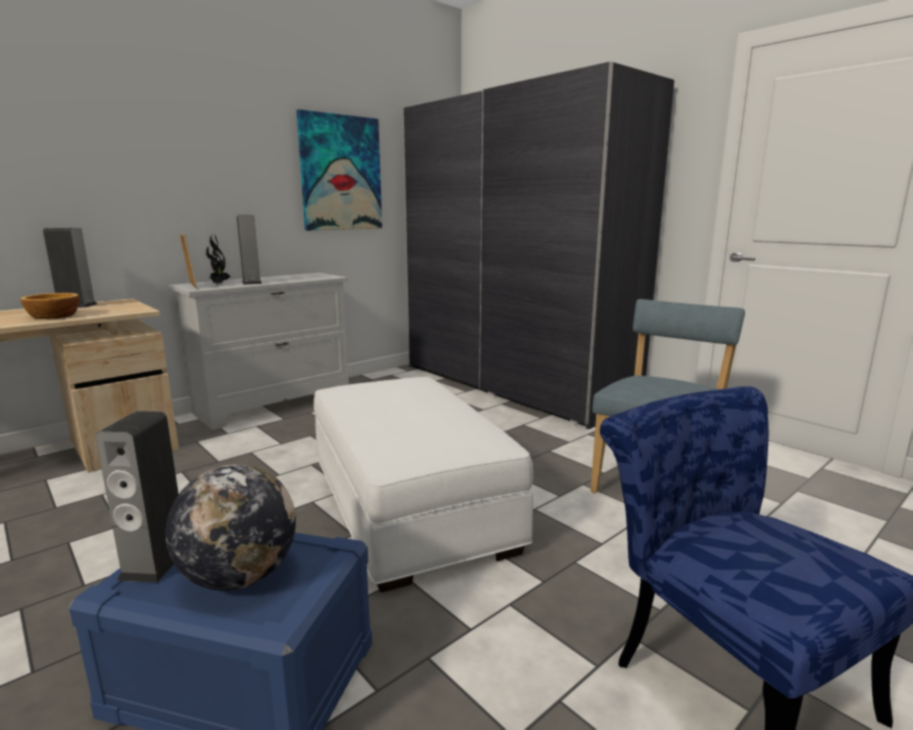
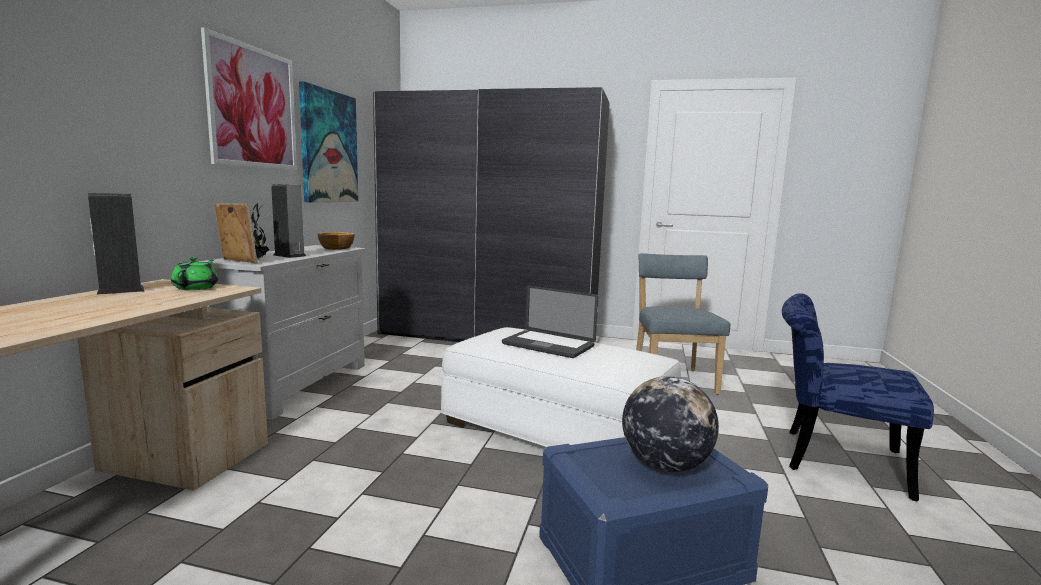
camera: 35 degrees left, 5 degrees down
(52, 316) = (146, 302): bowl -> bowl (336, 248)
(121, 307) = (196, 288): none -> green teapot
(155, 562) = (599, 477): speaker -> none
(235, 142) = (253, 107): none -> picture
(398, 404) = (548, 345): none -> laptop

